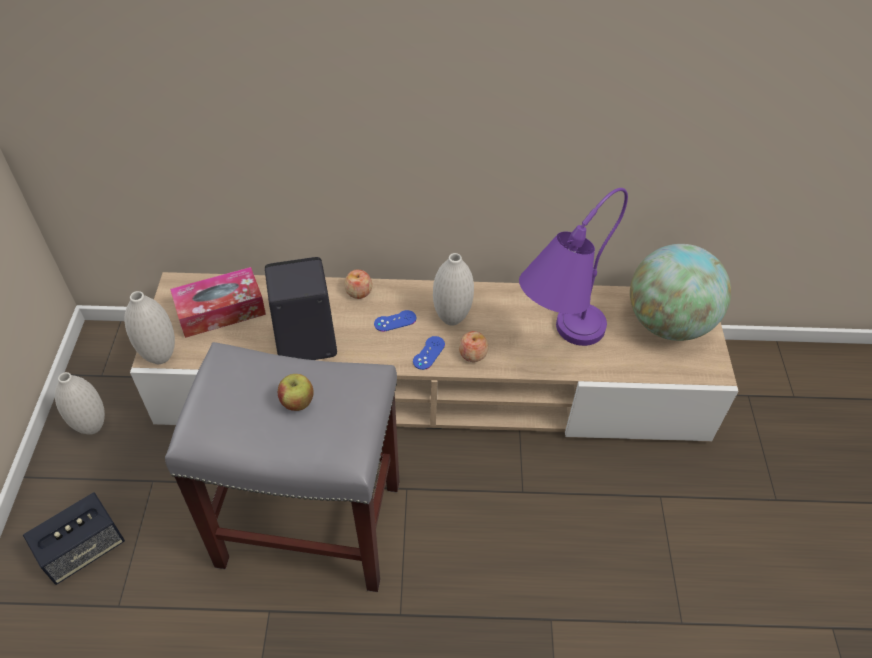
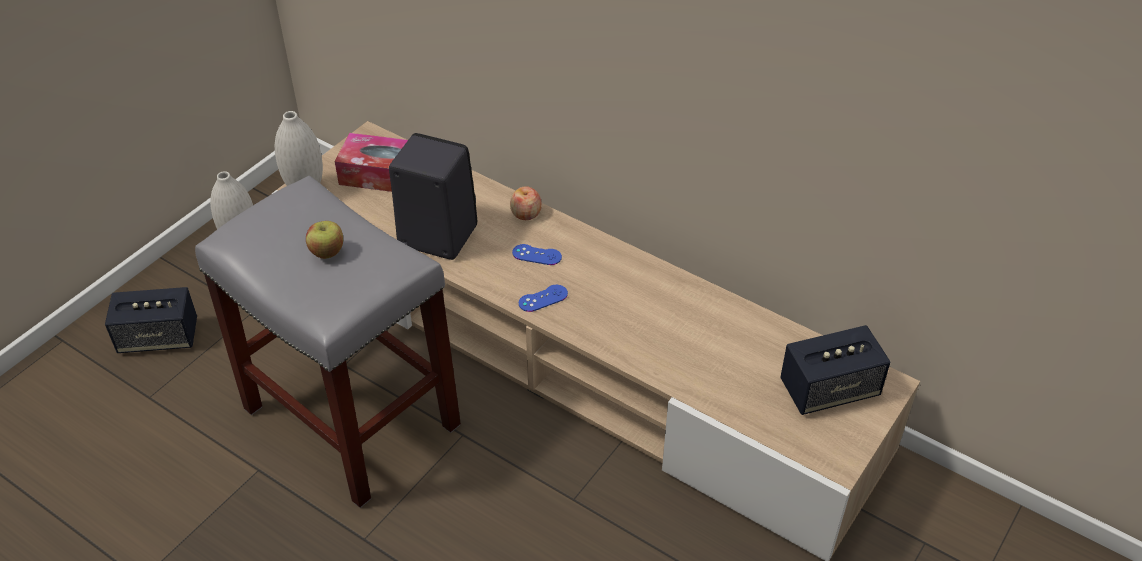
camera: 35 degrees right, 5 degrees down
(451, 318) = (595, 277): white vase -> none
(473, 354) = (585, 320): apple -> none
(556, 343) = (682, 351): purple table lamp -> none
(667, 323) = (829, 390): globe -> speaker

